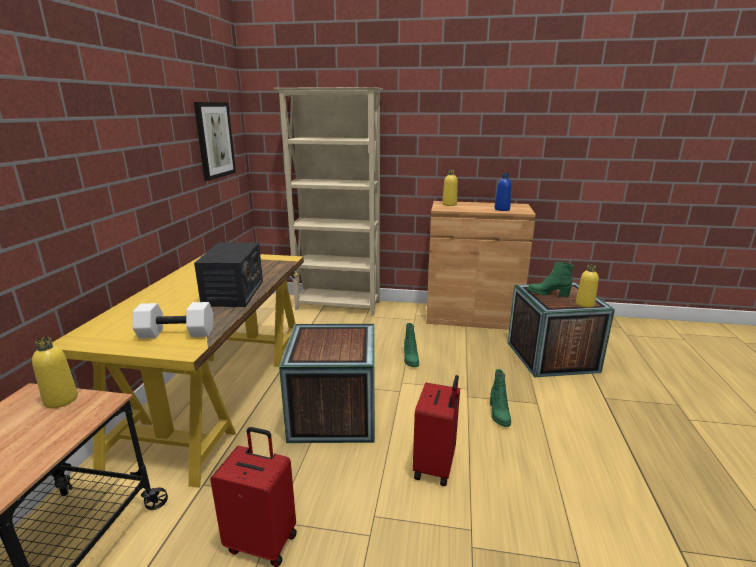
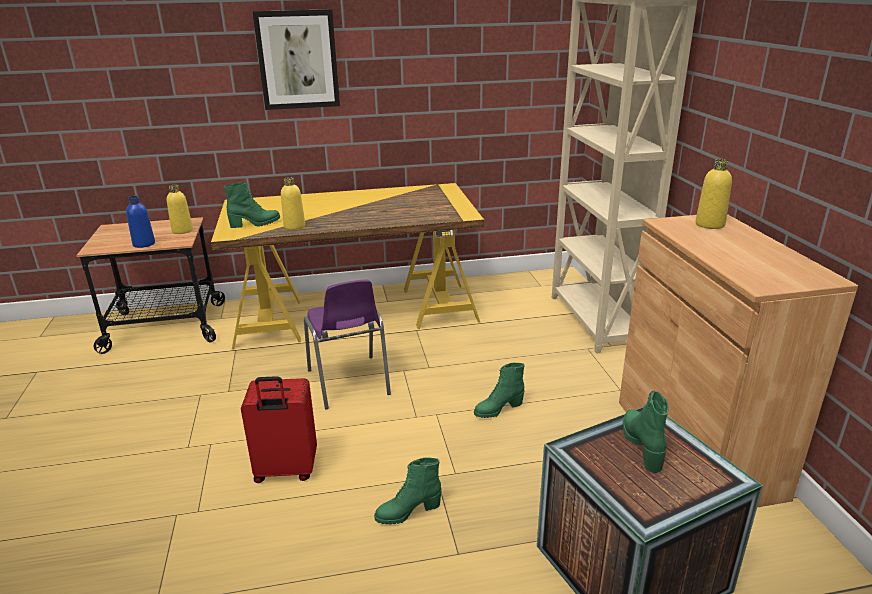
camera: 70 degrees right, 5 degrees up
(175, 334) = (255, 224): white dumbbell -> green boot
(214, 140) = (506, 56): picture -> picture (298, 60)
(233, 293) = (349, 219): radio -> none
(263, 541) = (179, 395): red suitcase -> none
(334, 414) = (349, 383): crate -> purple chair
(502, 209) = (743, 265): blue bottle -> blue bottle (144, 244)
(584, 304) = (630, 495): yellow bottle -> yellow bottle (294, 226)

